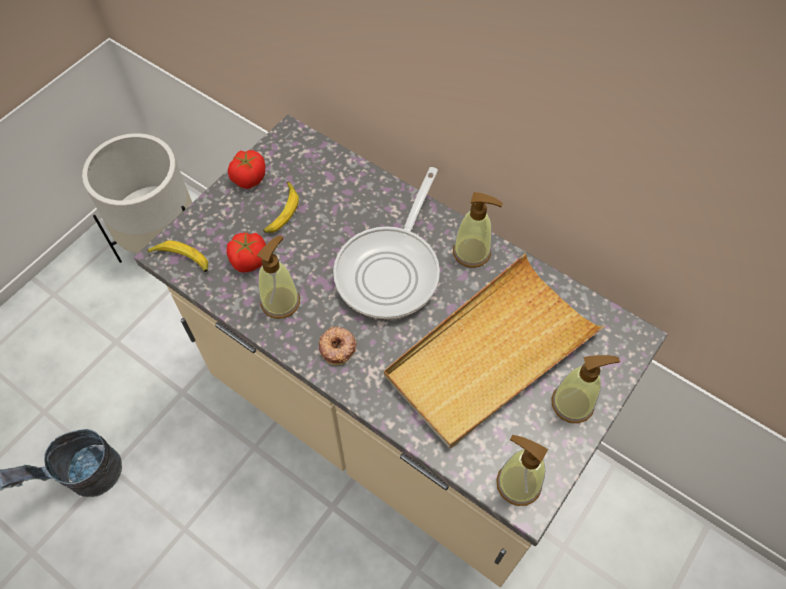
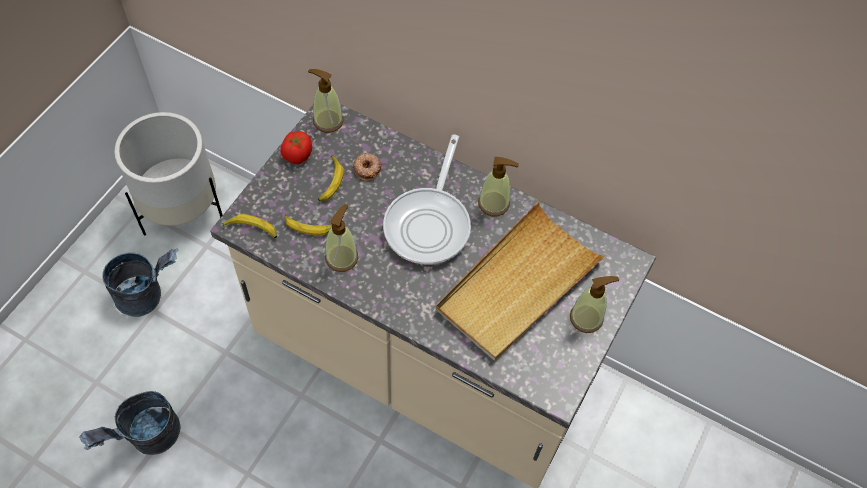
camera: 10 degrees left, 0 degrees up
(112, 324) = (147, 295): none -> grey bucket
(251, 261) = (311, 226): tomato -> banana
(338, 347) = (394, 290): donut -> donut (367, 168)
(518, 483) = (550, 382): soap dispenser -> soap dispenser (328, 121)

